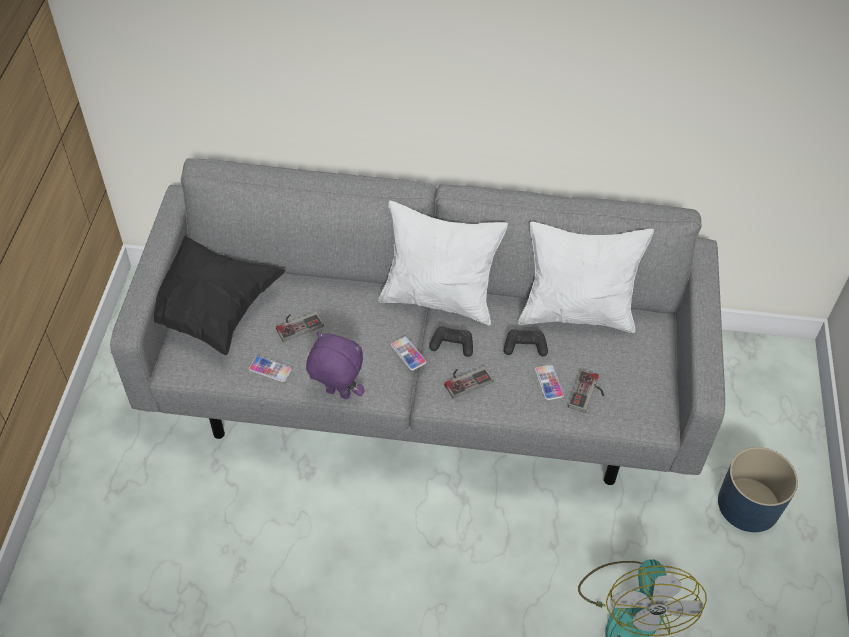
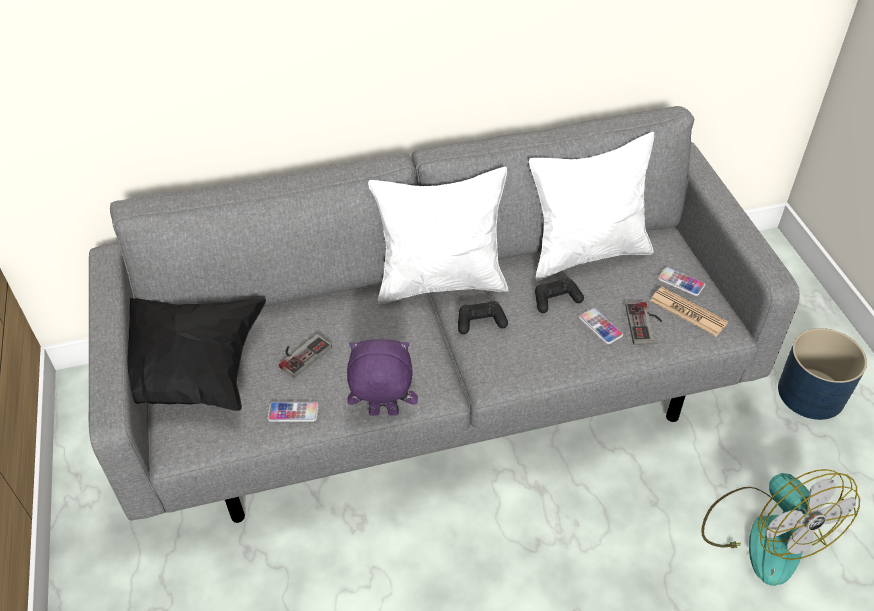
camera: 20 degrees left, 5 degrees down
(408, 354) = (439, 346): phone -> phone (681, 282)
(466, 379) = (514, 351): game controller -> none
(632, 395) = (688, 312): none -> newspaper

